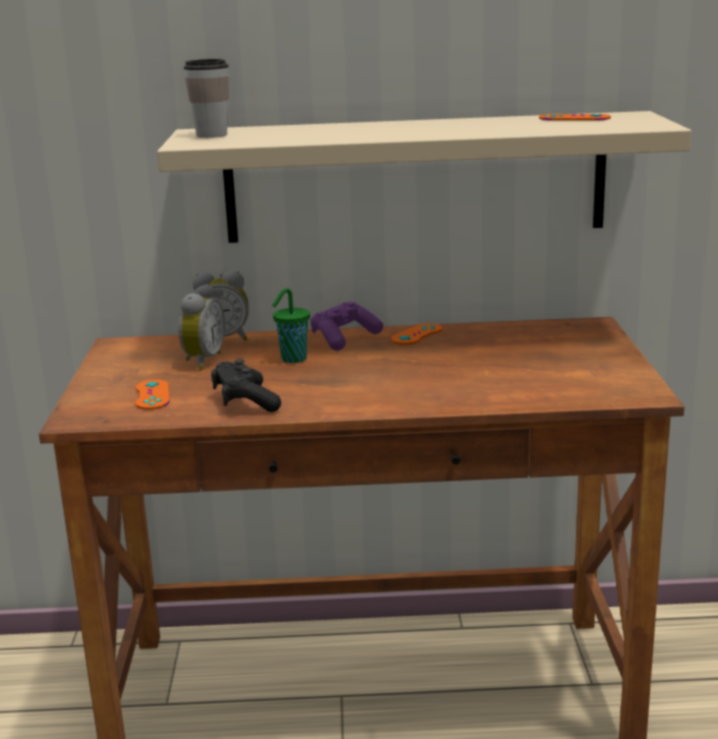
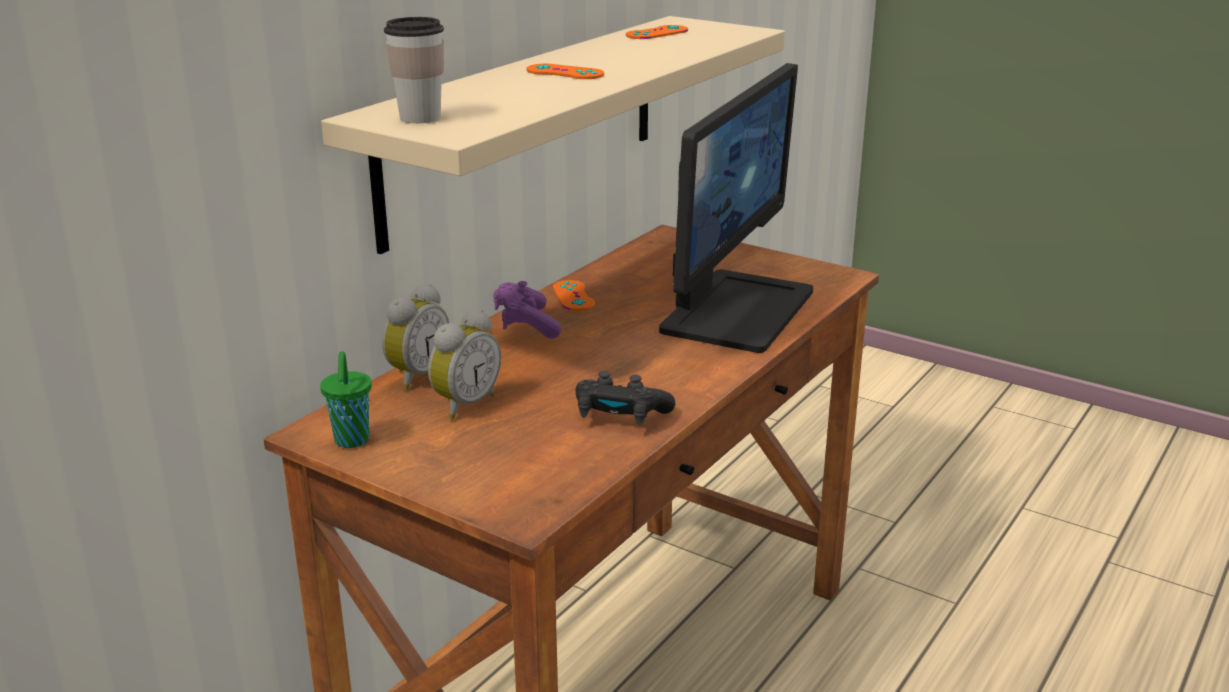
camera: 55 degrees left, 5 degrees up
(152, 395) = (522, 456): orange game controller -> orange game controller (565, 72)
(201, 361) = (463, 404): alarm clock -> alarm clock turned 75 degrees clockwise
(292, 359) = (541, 363): green cup -> green cup (351, 441)
(491, 381) = (735, 309): none -> monitor

